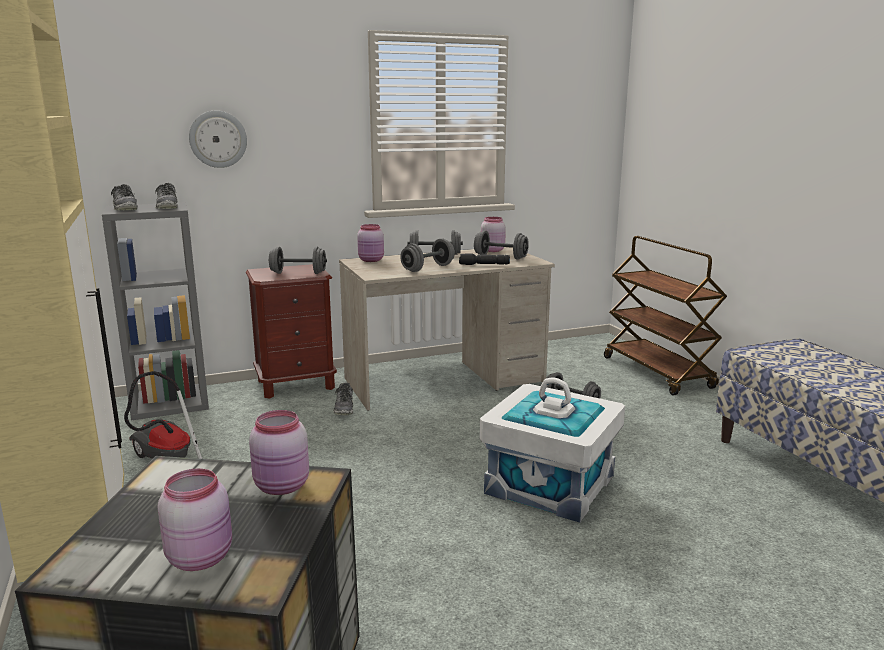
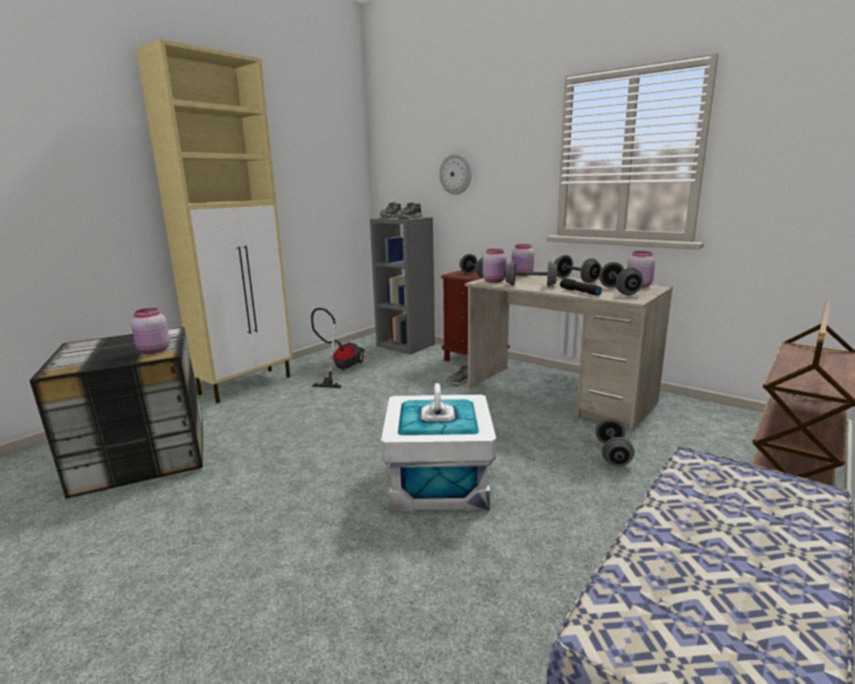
camera: 60 degrees right, 0 degrees up
(201, 557) = (82, 357): pink jar -> pink jar (495, 281)

